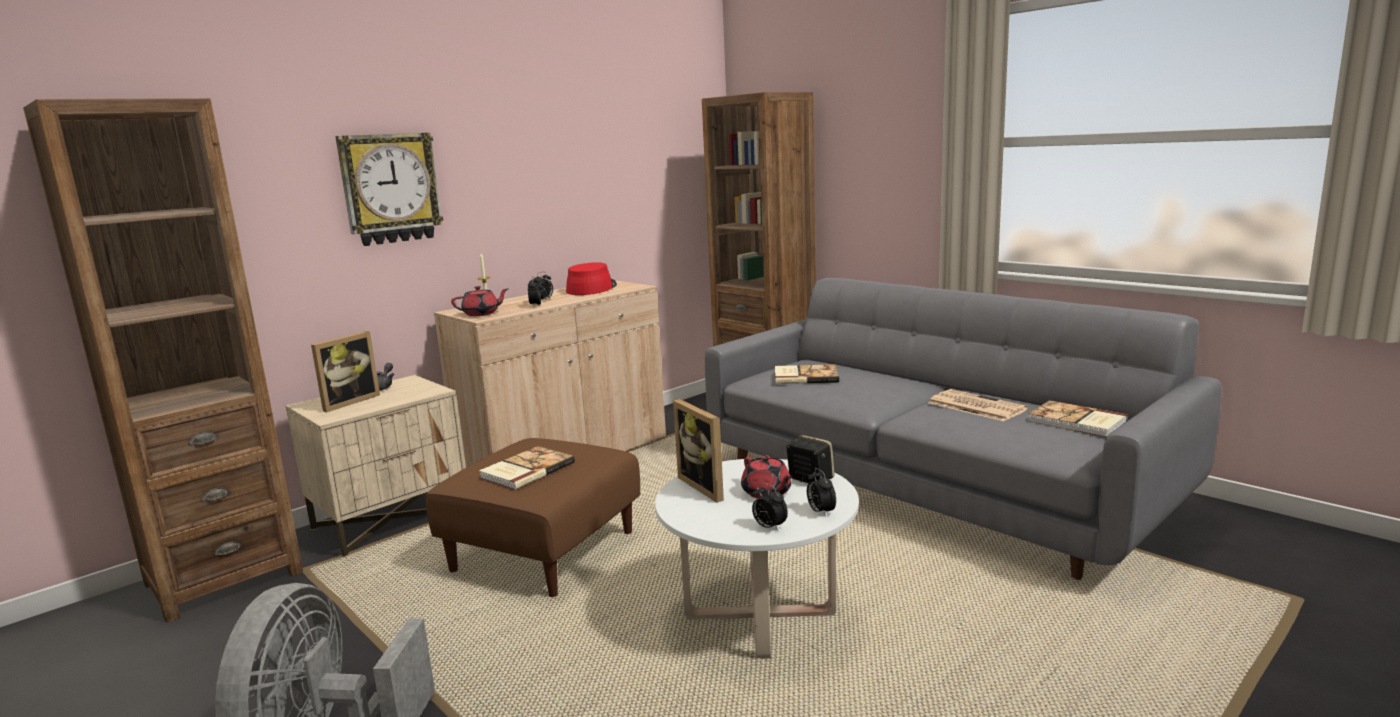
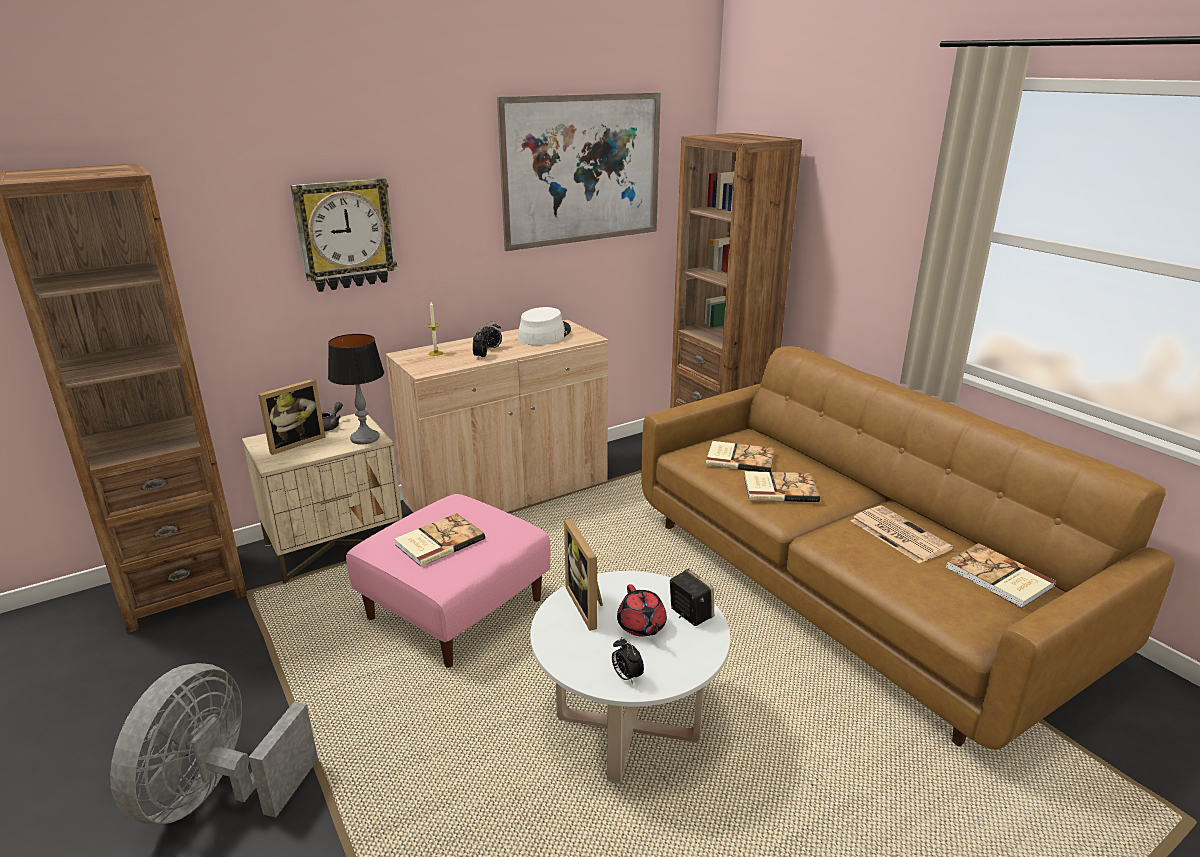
camera: 10 degrees right, 10 degrees up
(424, 391) = (364, 438): none -> table lamp
(482, 313) = (426, 364): red teapot -> none
(543, 551) = (455, 609): brown ottoman -> pink ottoman
(591, 288) = (544, 334): red hat -> white hat
(612, 133) = (583, 170): none -> picture
(820, 512) = (683, 664): alarm clock -> none
(852, 391) = (779, 488): none -> book
(931, 484) = (850, 587): grey sofa -> brown sofa

